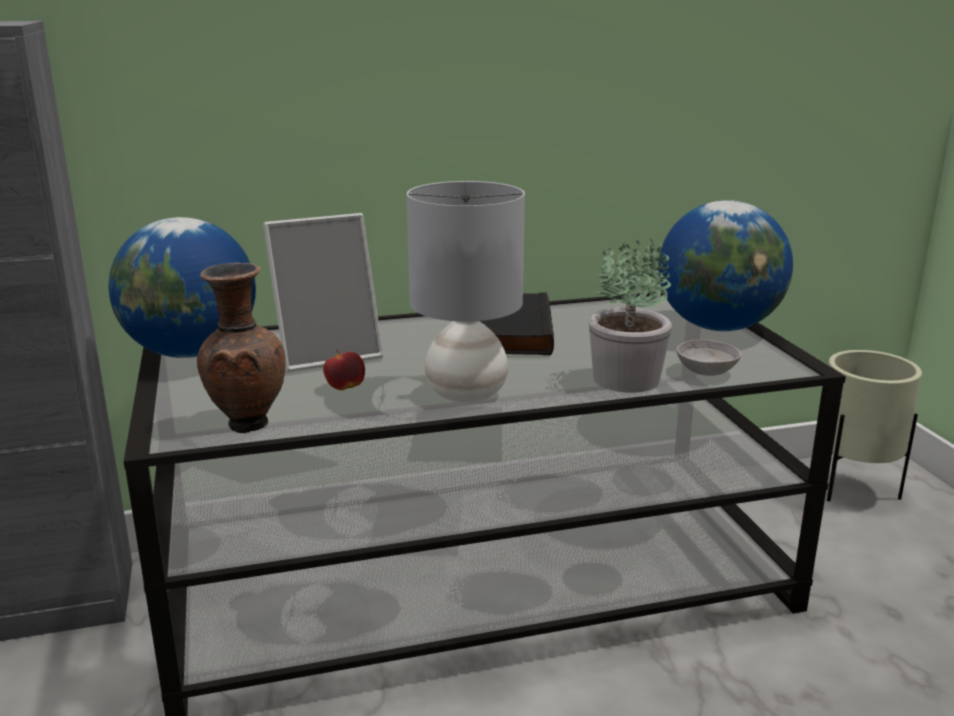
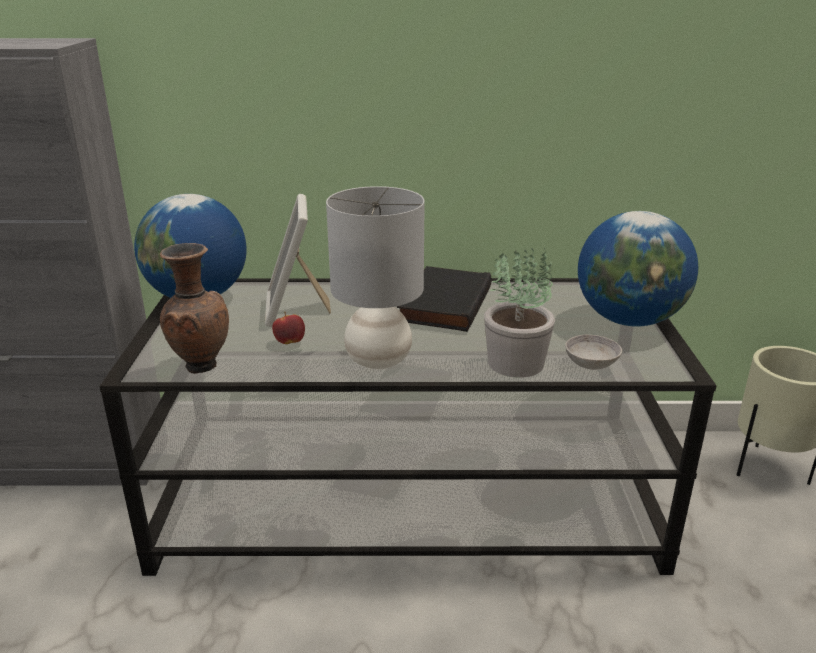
camera: 15 degrees right, 5 degrees up
(327, 354) = (295, 309): picture frame -> picture frame turned 90 degrees clockwise

